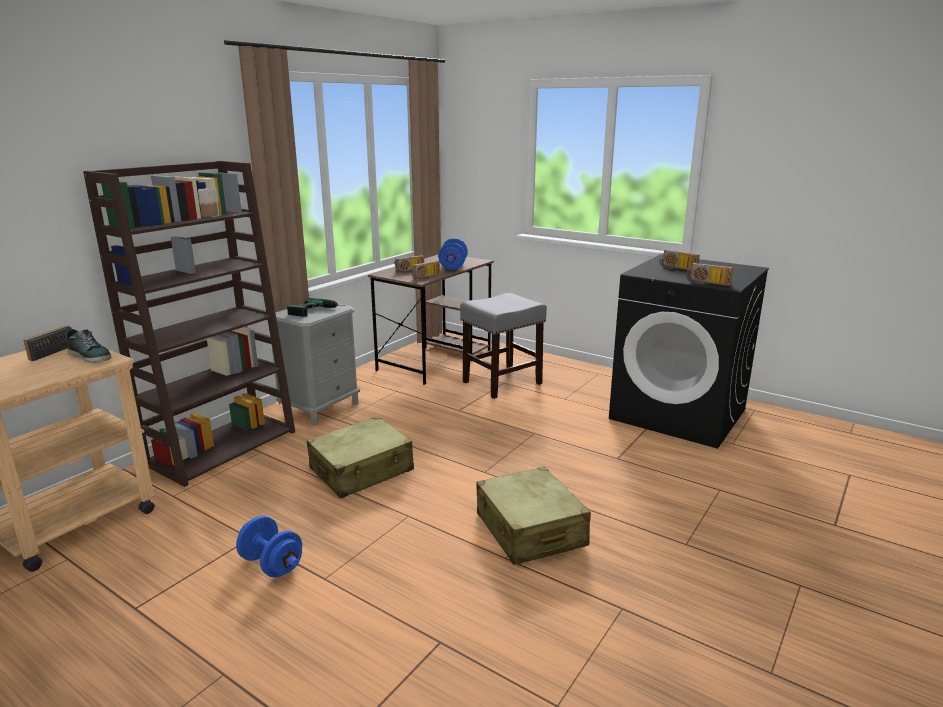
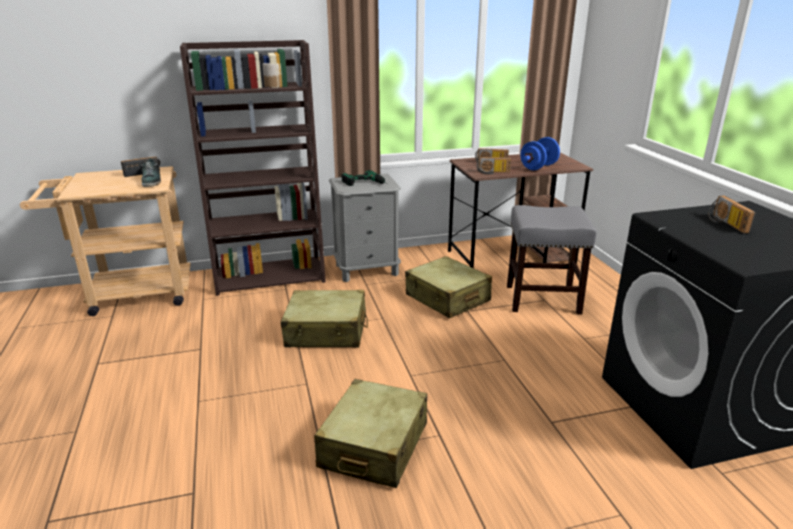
camera: 40 degrees right, 5 degrees up
(271, 564) = (186, 374): blue dumbbell -> none
(429, 406) = (447, 298): none -> beige suitcase
(707, 283) = (720, 253): radio -> none

